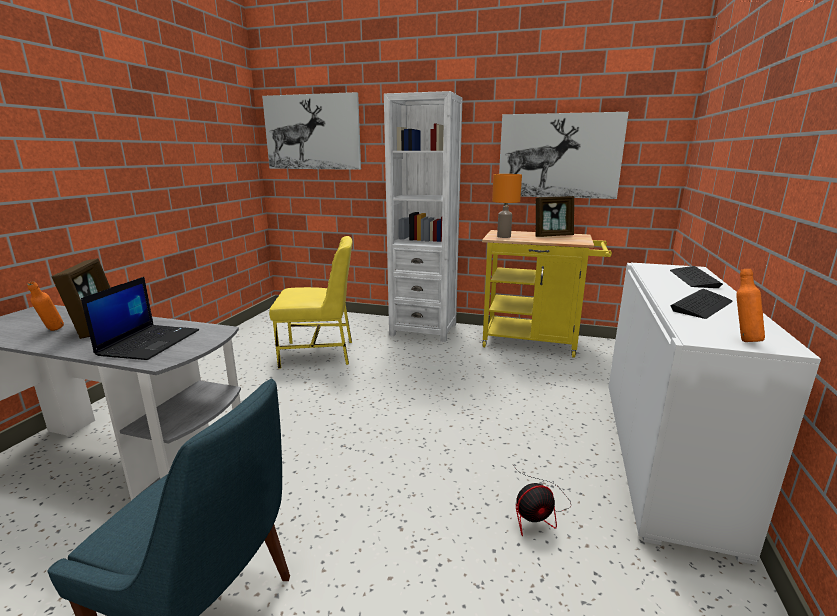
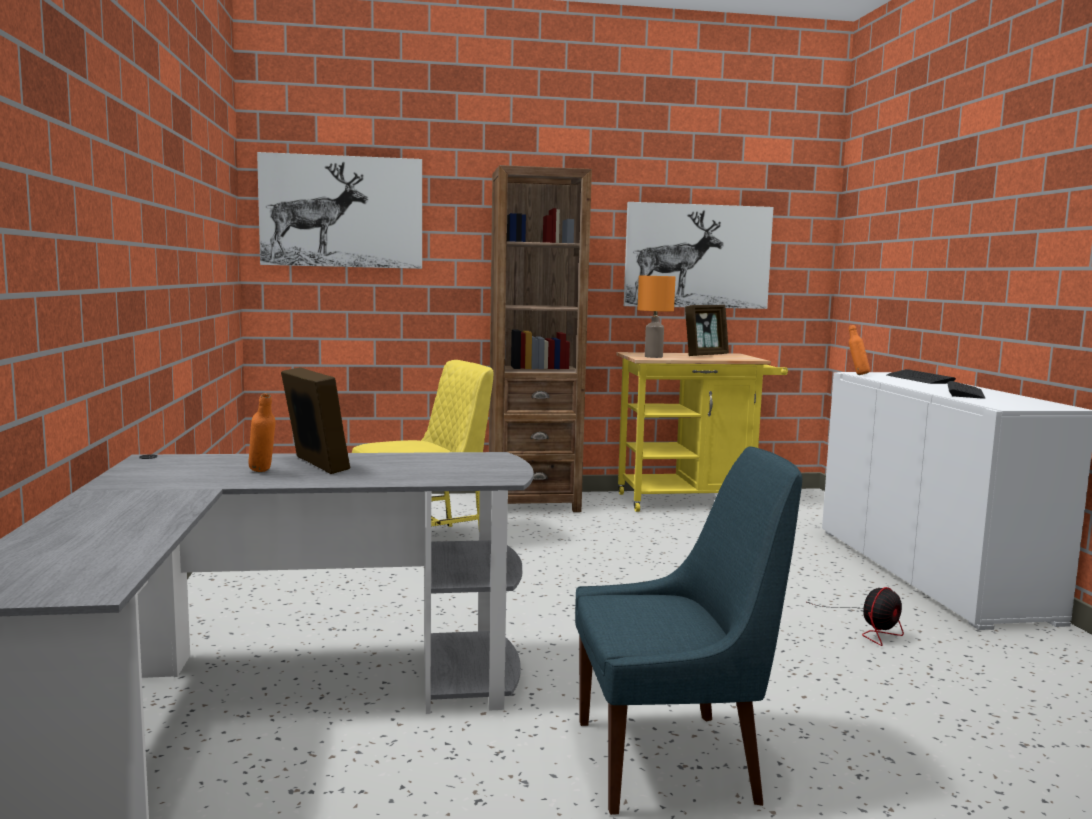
camera: 25 degrees left, 10 degrees down
(149, 342) = (439, 469): laptop -> none
(423, 330) = (533, 503): white bookcase -> brown bookcase
(743, 340) = (1034, 406): orange bottle -> orange bottle (856, 374)

